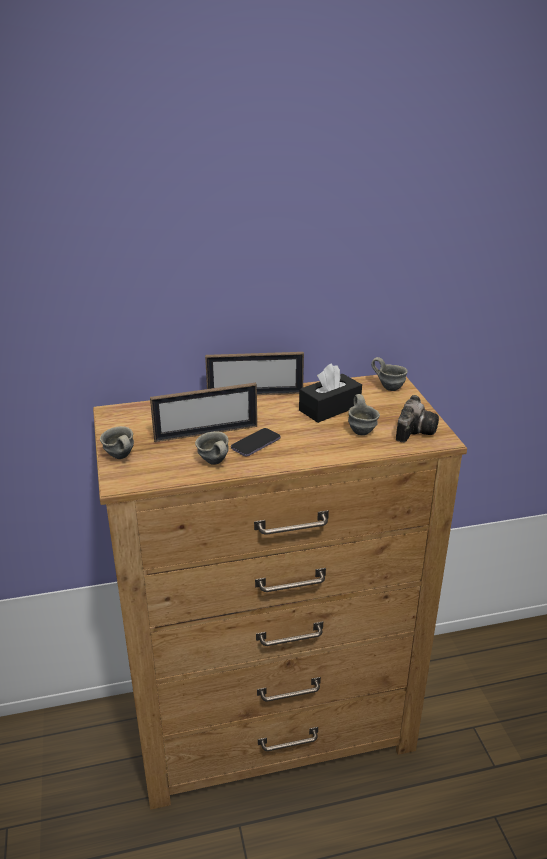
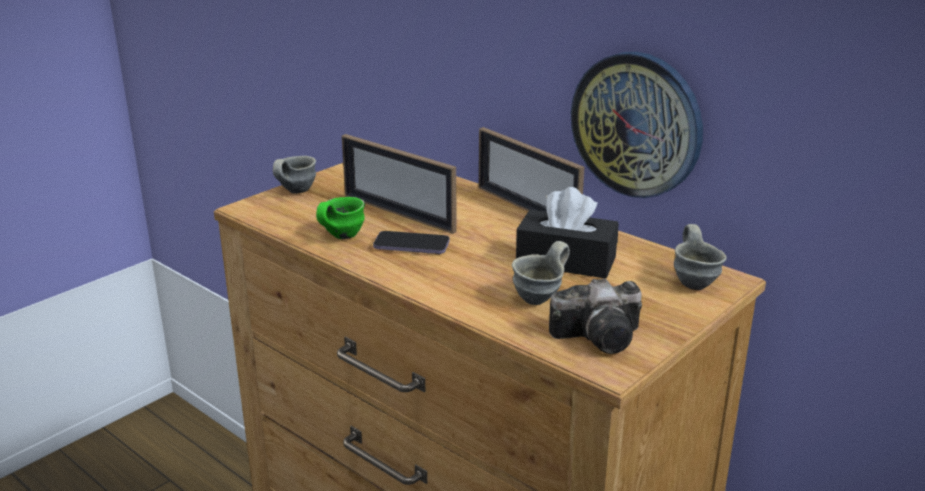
camera: 55 degrees right, 5 degrees down
(213, 463) = (339, 237): grey mug -> green mug
(311, 316) = (636, 124): none -> wall clock

